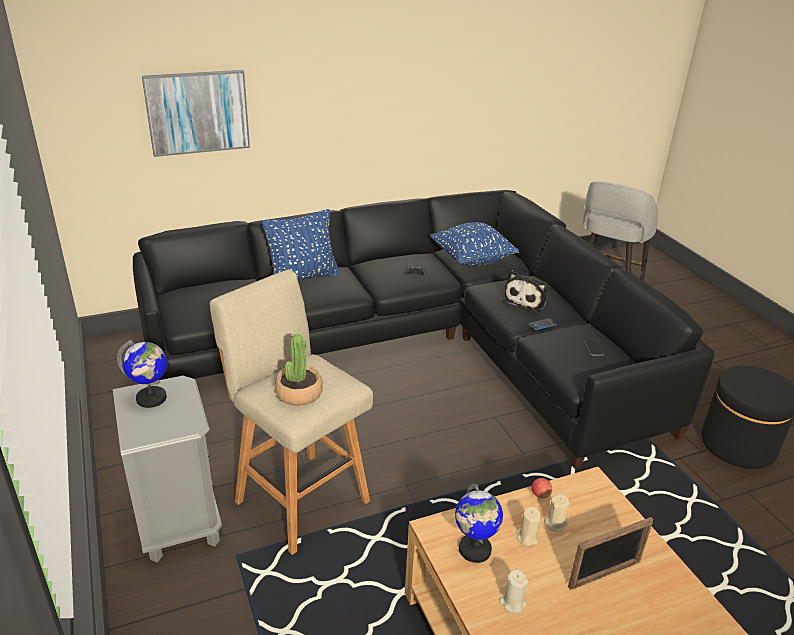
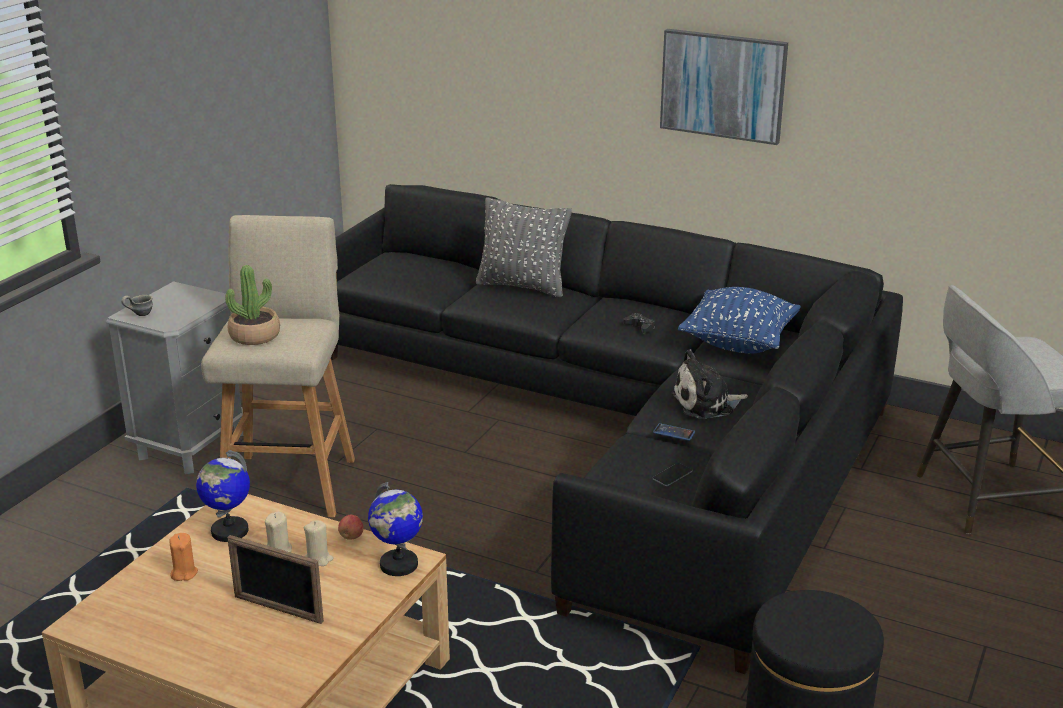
camera: 50 degrees right, 5 degrees down
(146, 431) = (140, 314): none -> grey mug
(151, 398) = (181, 298): globe -> globe (398, 565)
(197, 112) = (478, 57): picture -> picture (723, 85)
(303, 277) = (522, 286): blue pillow -> grey pillow
(512, 602) = (184, 573): beige candle -> orange candle

